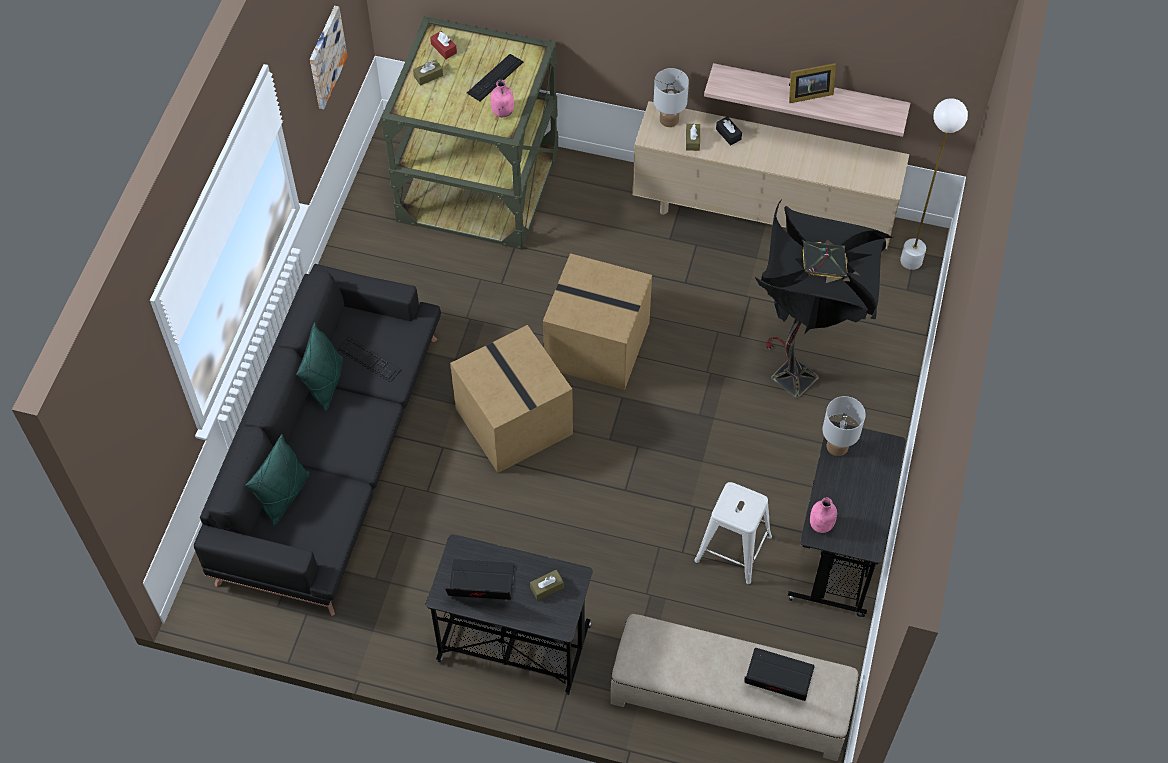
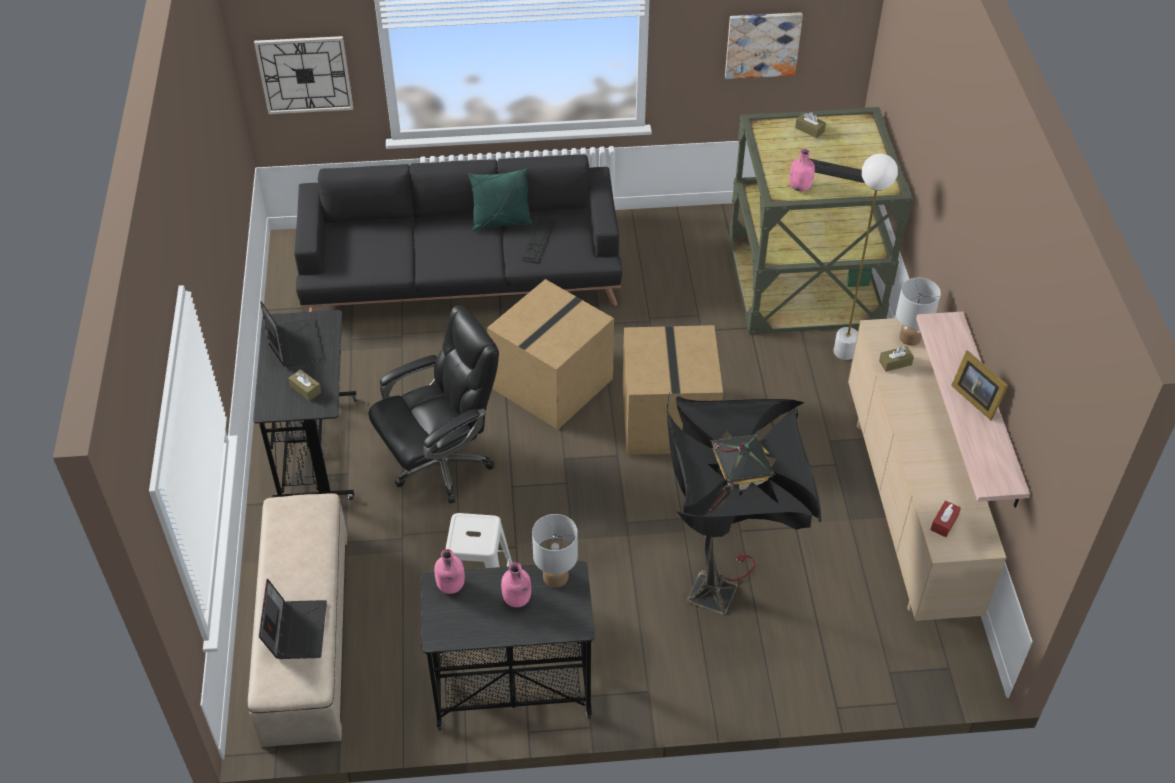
camera: 70 degrees right, 10 degrees down
(147, 455) = (305, 74): none -> wall clock
(284, 496) = (378, 232): green pillow -> none
(443, 48) = (849, 130): red tissue box -> red tissue box (944, 523)
(577, 541) = (440, 465): none -> black office chair
(728, 134) = (923, 389): black tissue box -> none
(851, 480) = (517, 600): none -> pink bottle
(911, 261) = (933, 667): white floor lamp -> white floor lamp (845, 352)

